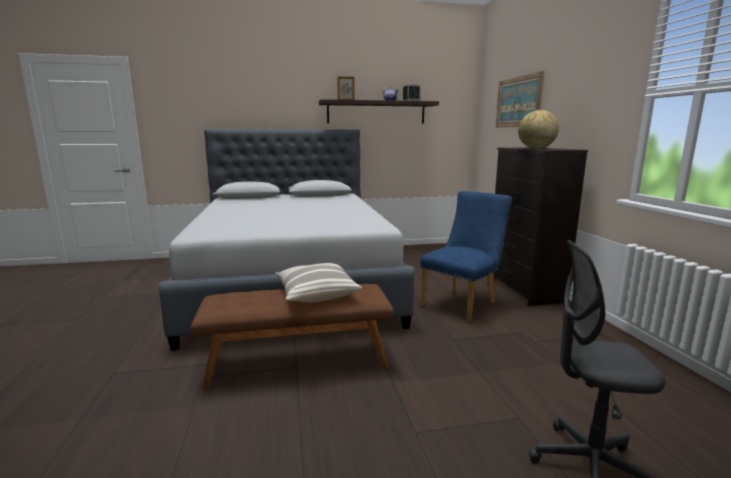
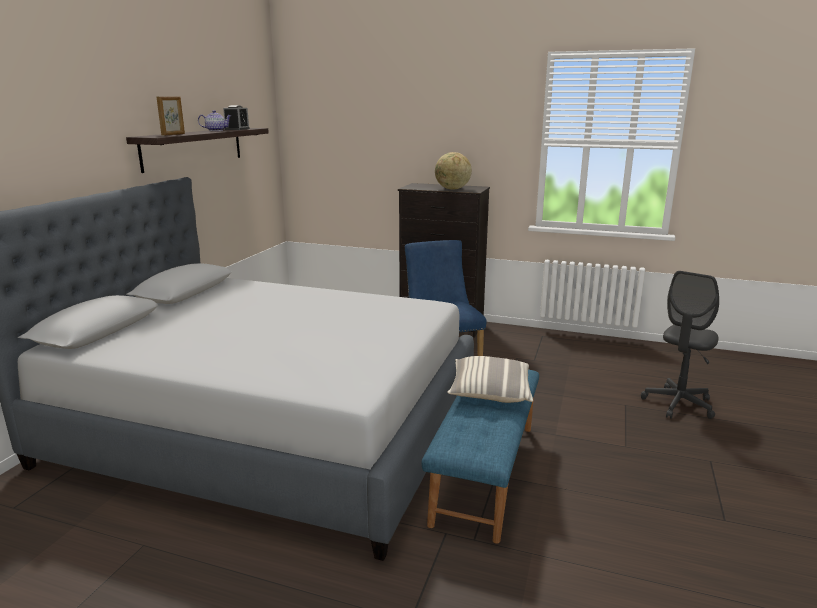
camera: 60 degrees left, 5 degrees up
(298, 360) = (484, 471): brown bench -> blue bench
(518, 102) = (367, 132): picture -> none

